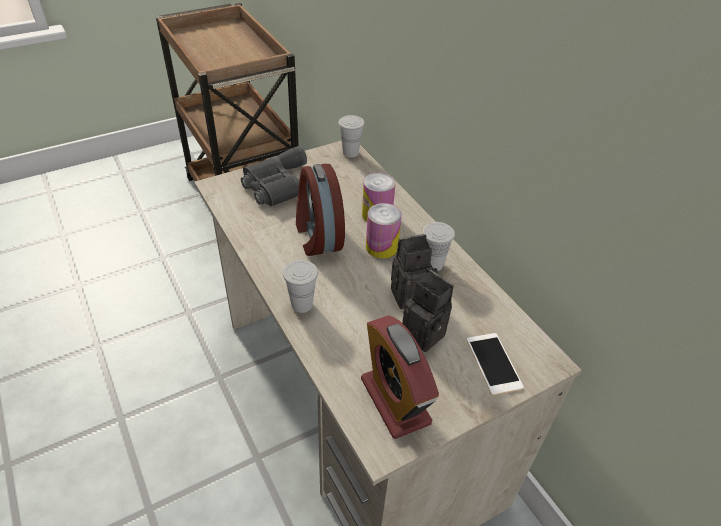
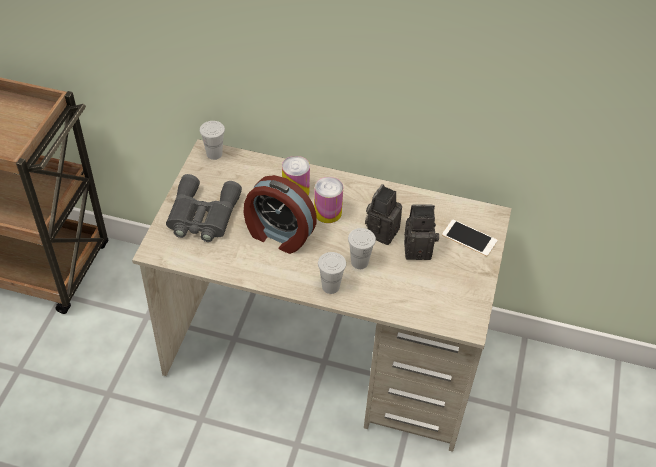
camera: 45 degrees left, 5 degrees up
(395, 400) = (447, 298): alarm clock -> none
(433, 264) = (371, 201): white cup -> white cup (359, 262)

